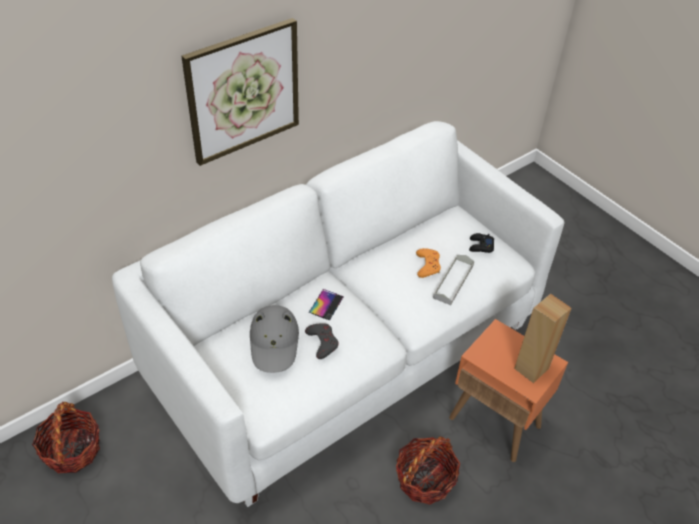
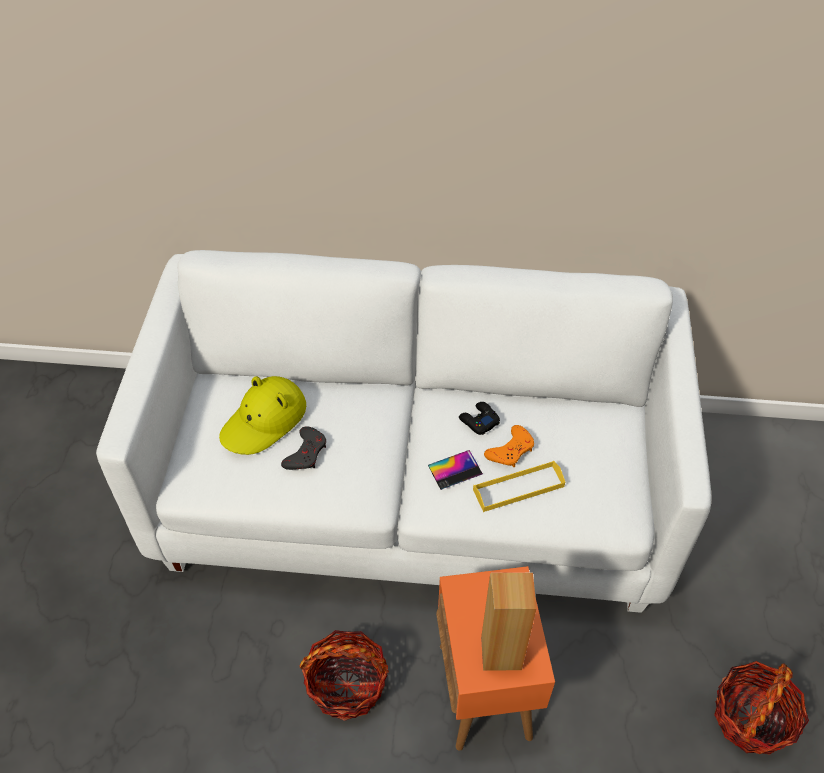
camera: 45 degrees right, 5 degrees up
(72, 450) = (99, 409): basket -> basket (751, 718)
(243, 91) = (367, 116): picture -> none
(274, 343) = (264, 421): grey hat -> yellow hat
(326, 304) = (353, 417): phone -> phone (455, 470)
(453, 281) = (518, 488): grey tray -> yellow tray
(480, 246) = (601, 471): black game controller -> black game controller (478, 421)

